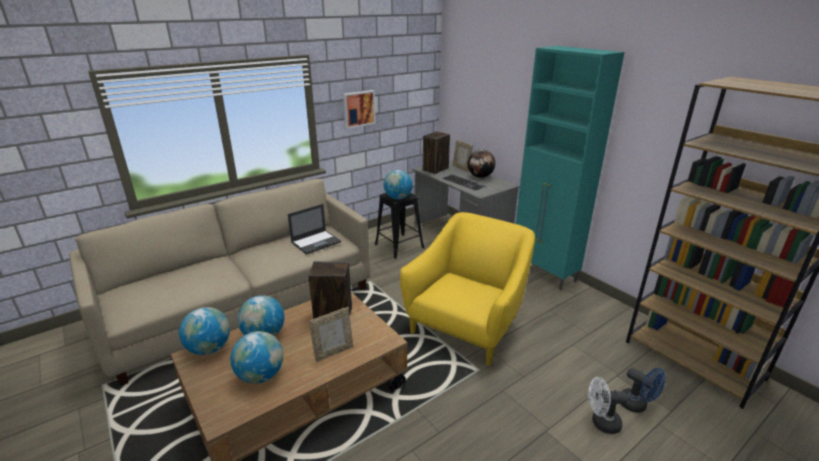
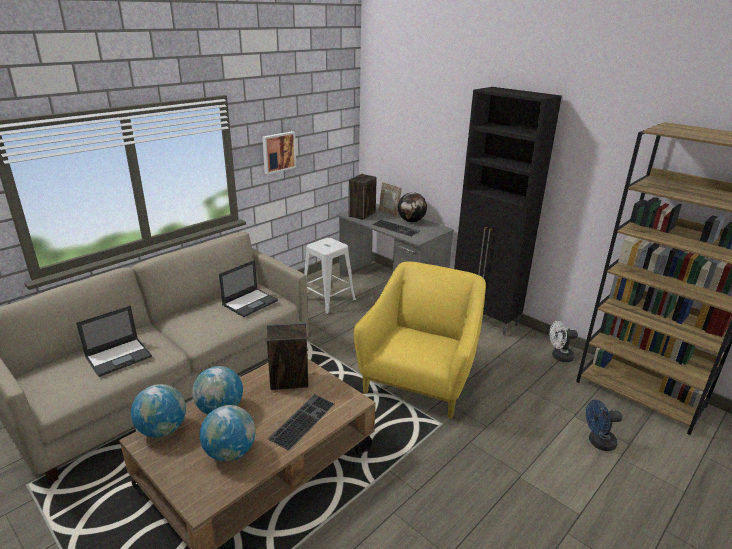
camera: 10 degrees left, 0 degrees up
(190, 281) = (119, 356): none -> laptop
(333, 352) = (302, 420): picture frame -> keyboard
(398, 198) = (327, 248): globe -> none
(399, 246) = (328, 300): black stool -> white stool
(544, 273) = (485, 319): turquoise cabinet -> black cabinet
(601, 423) = (568, 463): white fan -> white fan (559, 357)
(637, 405) = (597, 442): blue fan -> blue fan turned 135 degrees clockwise

